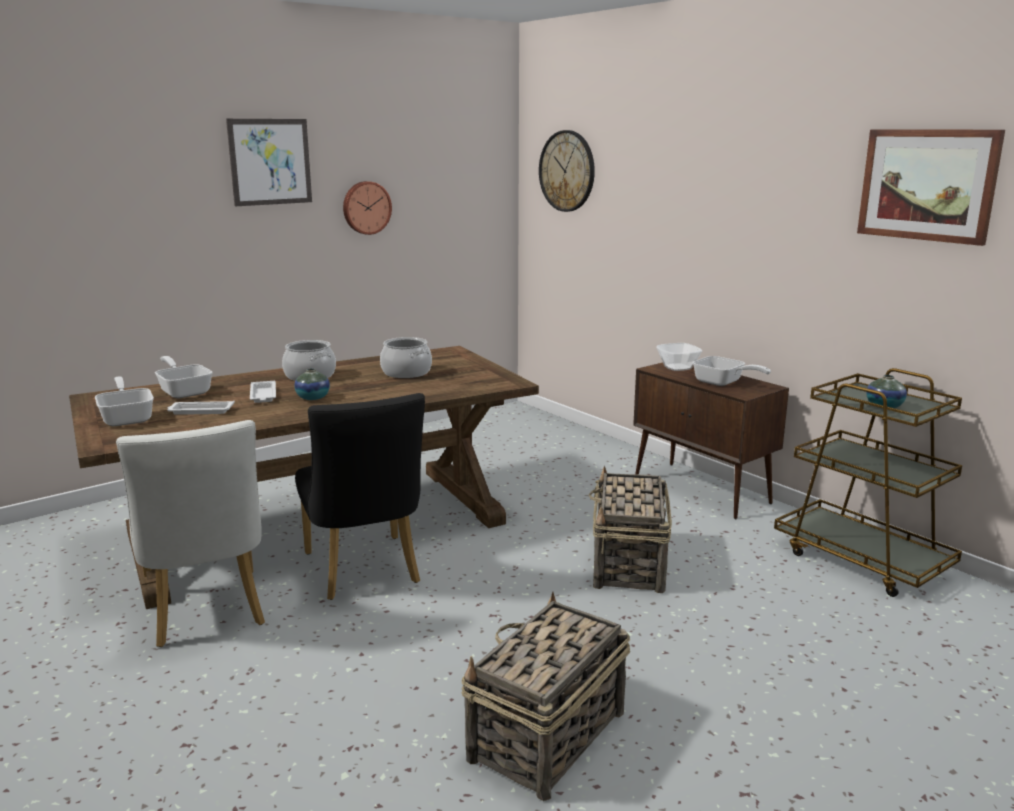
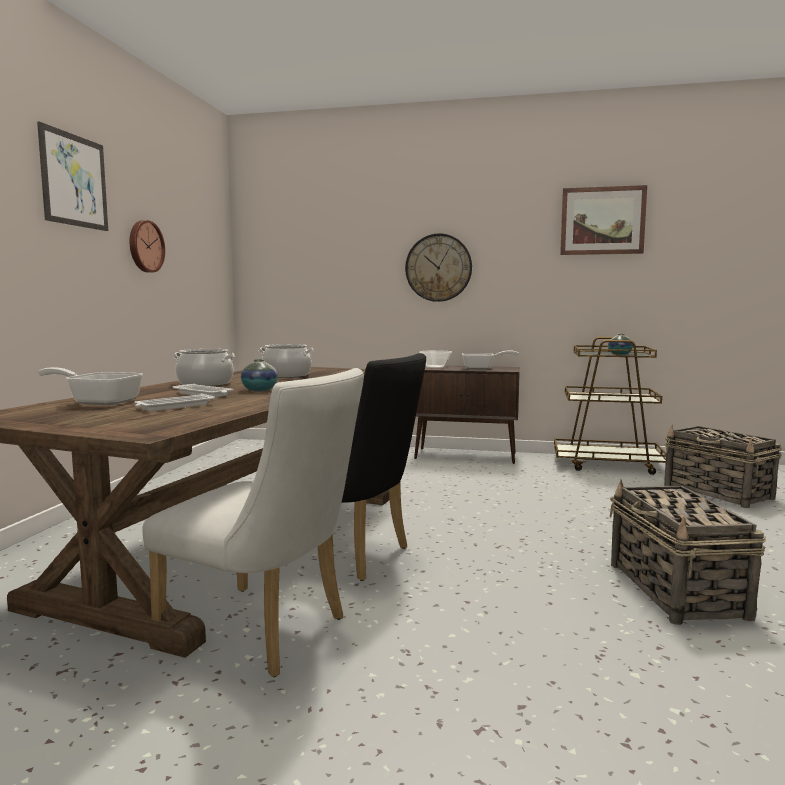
camera: 40 degrees left, 10 degrees down
(127, 417) = (98, 419): frying pan -> none
(567, 171) = (291, 233): wall clock -> wall clock (438, 268)
(628, 564) = (510, 497): basket -> basket (718, 492)

